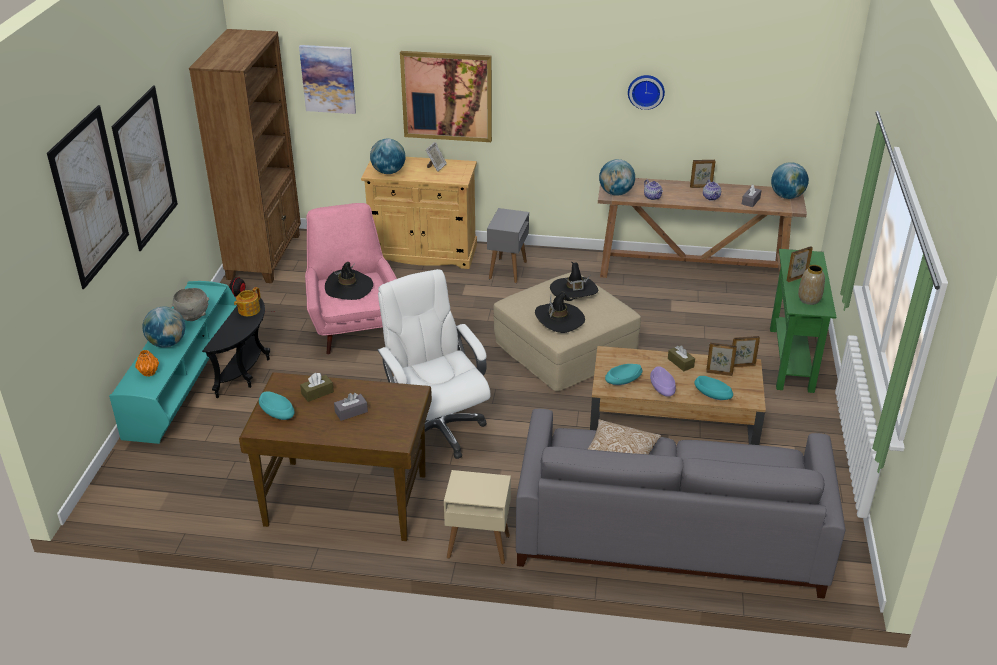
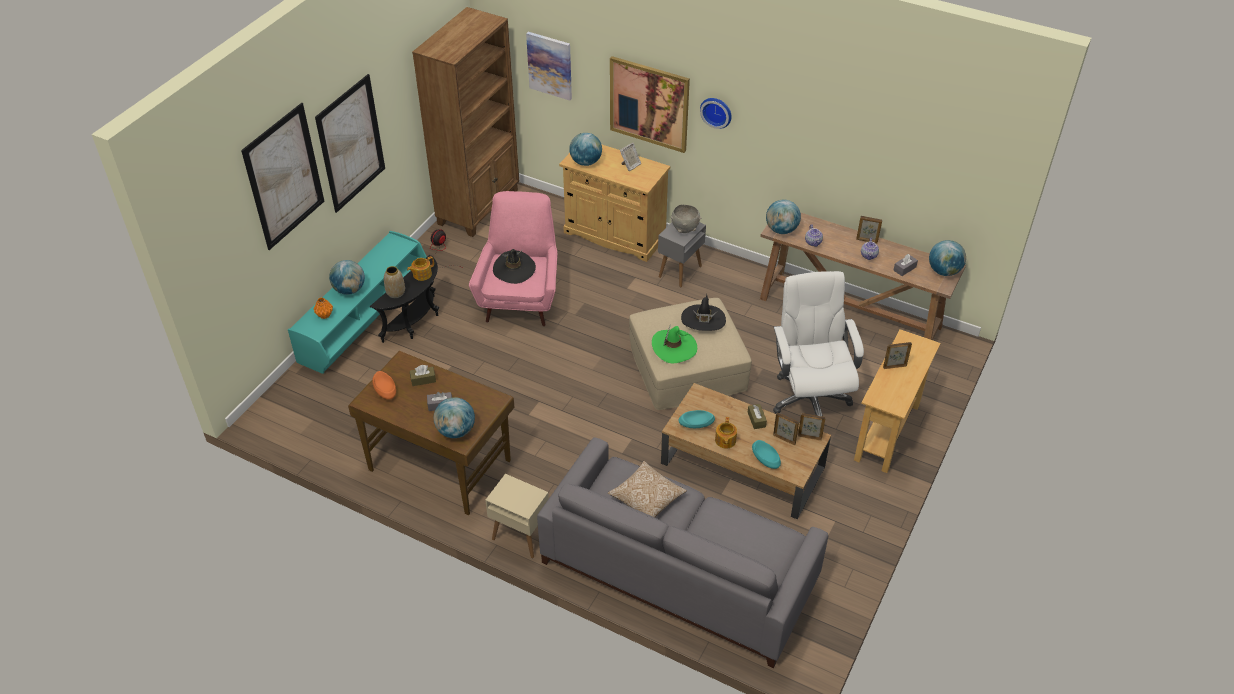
camera: 20 degrees right, 10 degrees up
(193, 317) = (379, 268): grey bowl -> grey bowl (685, 229)
(277, 413) = (385, 390): turquoise bowl -> orange bowl
(384, 432) = (456, 431): none -> globe
(436, 429) = (540, 419): white office chair -> white office chair (809, 398)
(559, 319) = (674, 347): black hat -> green hat
(646, 91) = (826, 142): wall clock -> wall clock (717, 111)
(661, 388) = (725, 441): purple bowl -> teapot
(791, 359) = (887, 432): green console table -> beige console table
(809, 299) = (891, 393): vase -> vase (396, 293)

